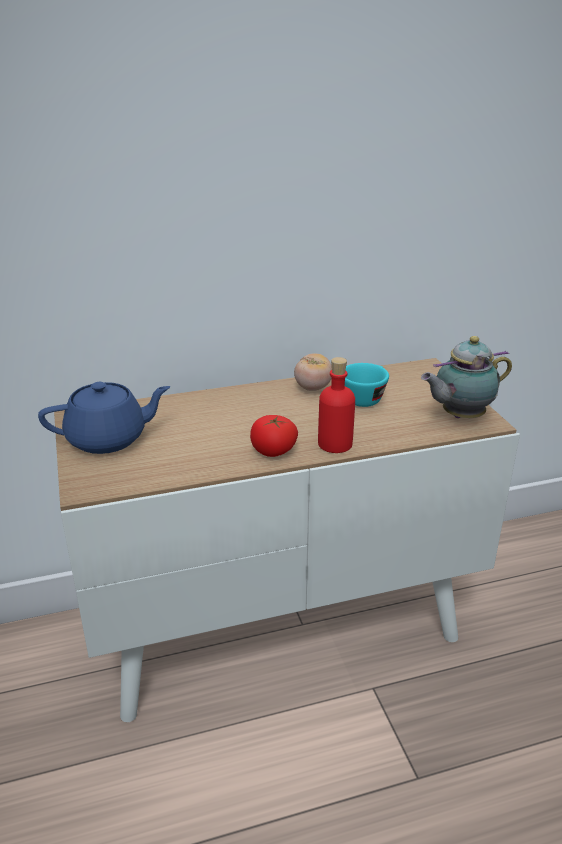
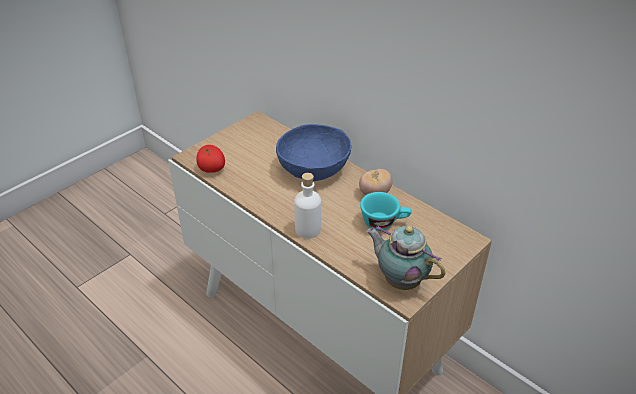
camera: 60 degrees right, 10 degrees up
(108, 439) = (242, 142): blue teapot -> none
(228, 408) = (314, 169): none -> blue bowl
(273, 451) = (277, 207): tomato -> tomato (211, 169)
(335, 444) = (308, 229): red bottle -> white bottle

